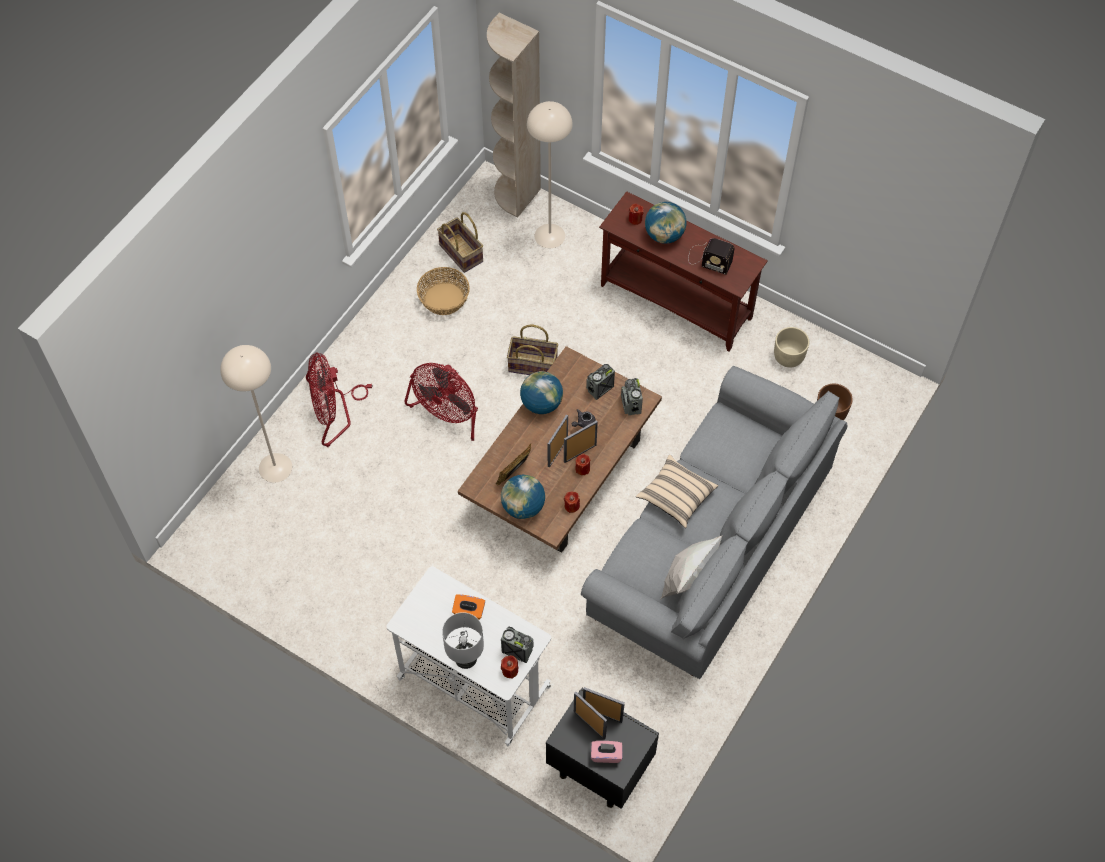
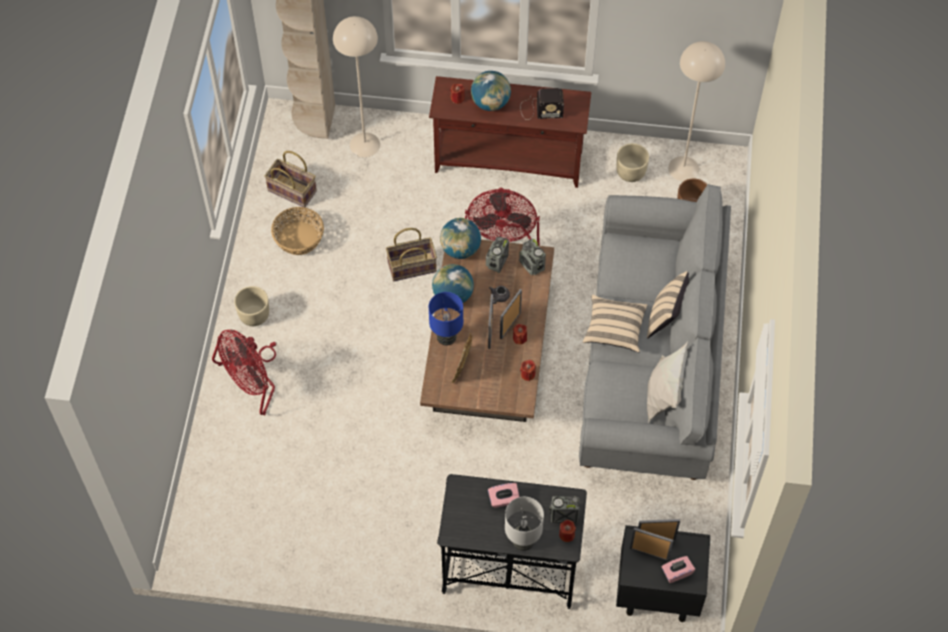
camera: 25 degrees left, 0 degrees up
(275, 467) = (225, 453): beige floor lamp -> beige floor lamp (683, 168)
(367, 352) = (254, 315): none -> beige planter
(447, 410) = (357, 337): red fan -> red fan (499, 234)
(469, 612) = (503, 500): orange tissue box -> pink tissue box
(473, 682) = (510, 567): white desk -> black desk
(514, 440) = (446, 337): none -> blue table lamp
(523, 507) = (486, 392): globe -> globe (460, 249)
(732, 507) = (665, 318): none -> beige pillow

